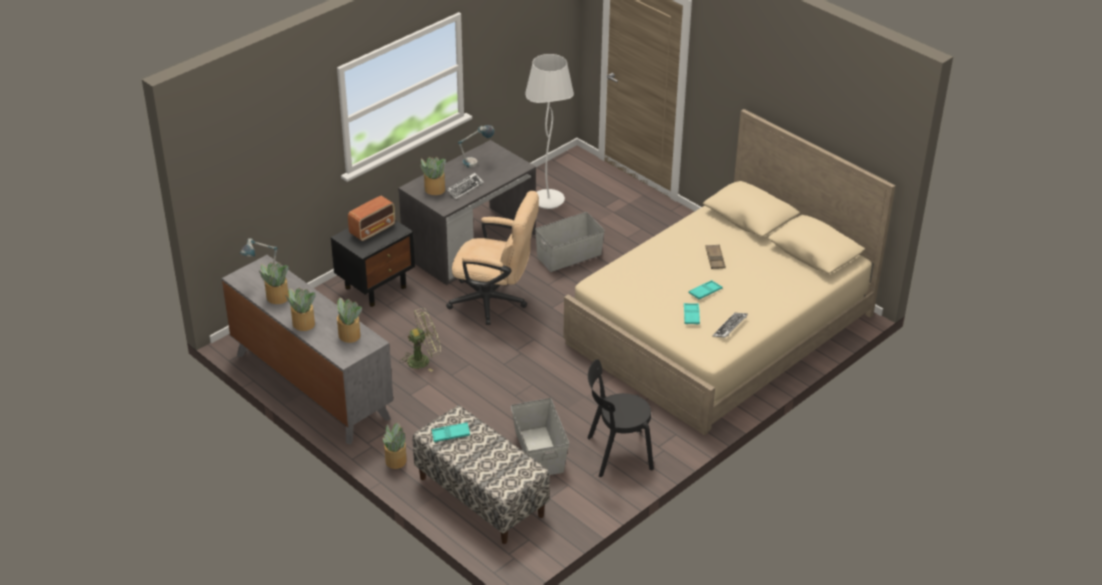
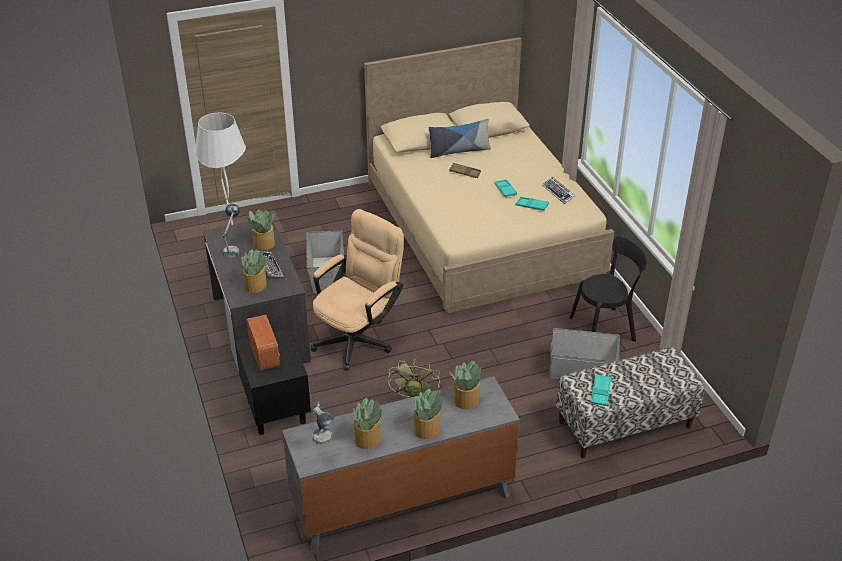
camera: 65 degrees left, 0 degrees up
(396, 460) = (549, 468): potted plant -> potted plant (263, 243)
(616, 453) = (605, 328): black chair -> black chair turned 120 degrees counterclockwise
(751, 245) = (459, 151): none -> pillow

